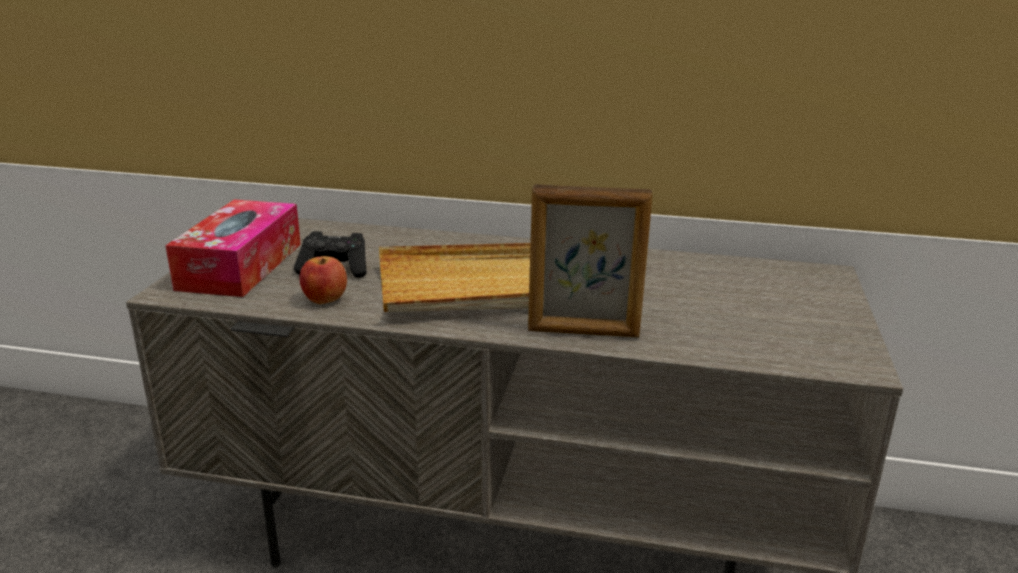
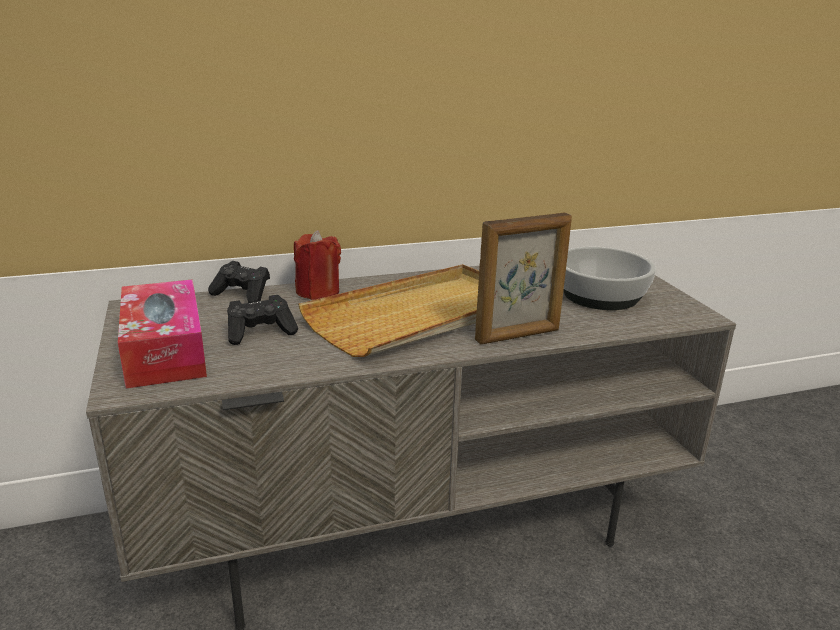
camera: 30 degrees left, 0 degrees up
(325, 300) = (288, 361): apple -> none
(365, 231) = (243, 295): none -> black game controller
(436, 242) = (318, 291): none -> red candle
(751, 312) = (600, 296): none -> bowl

